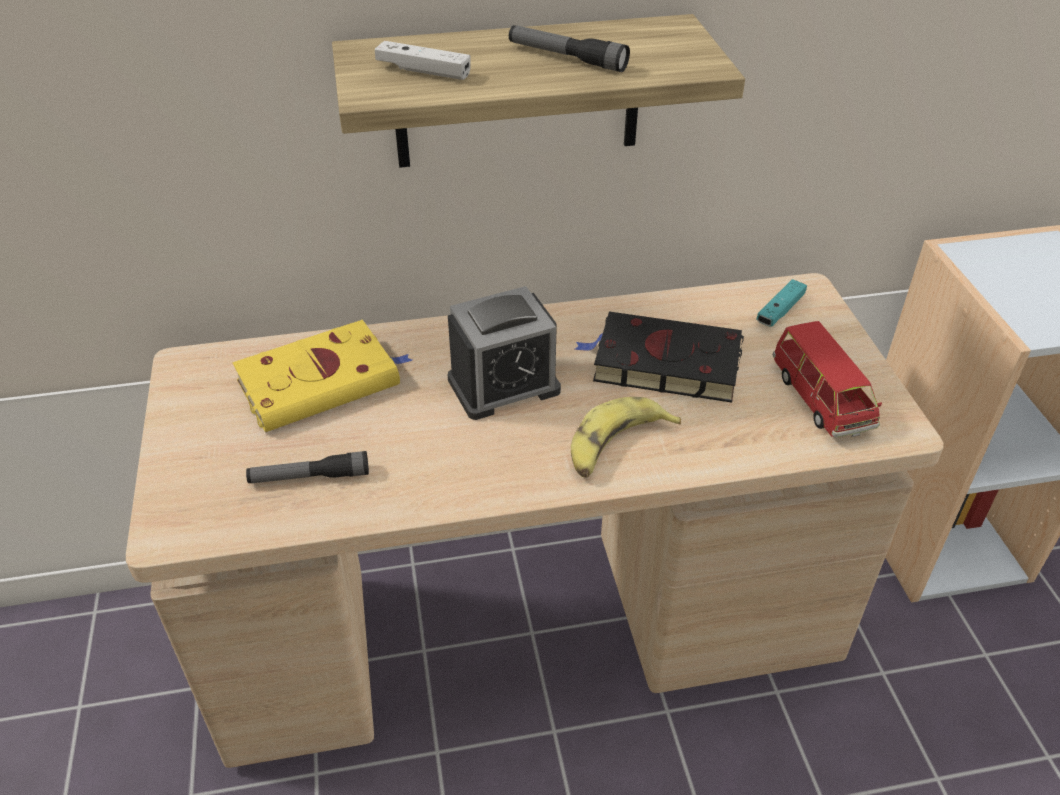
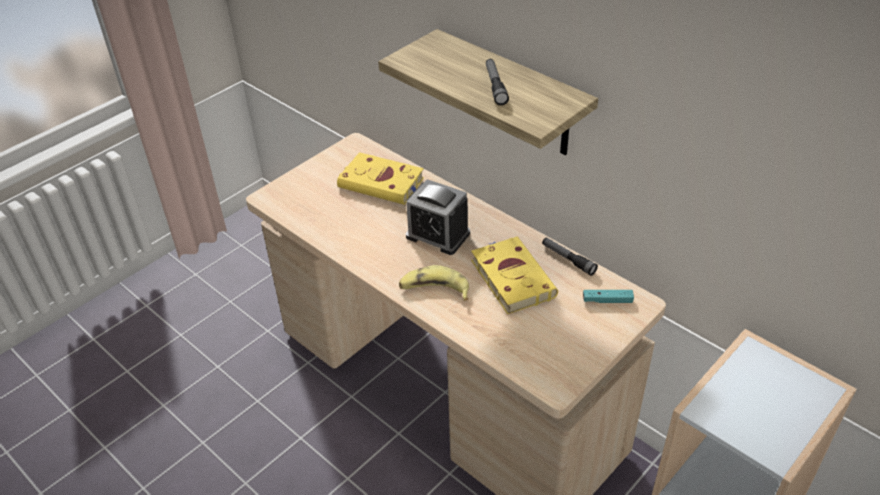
camera: 55 degrees right, 0 degrees up
(309, 477) = (327, 213): flashlight -> flashlight (568, 259)
(423, 71) = (436, 60): white game controller -> none
(662, 363) = (511, 277): black book -> yellow book
(820, 399) = (546, 346): red toy car -> none

